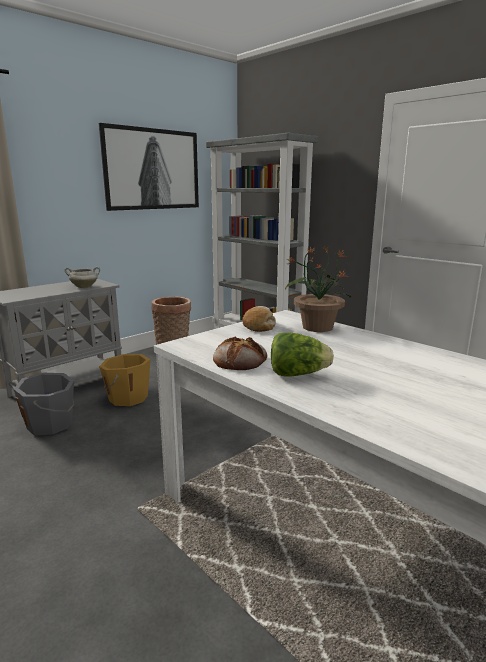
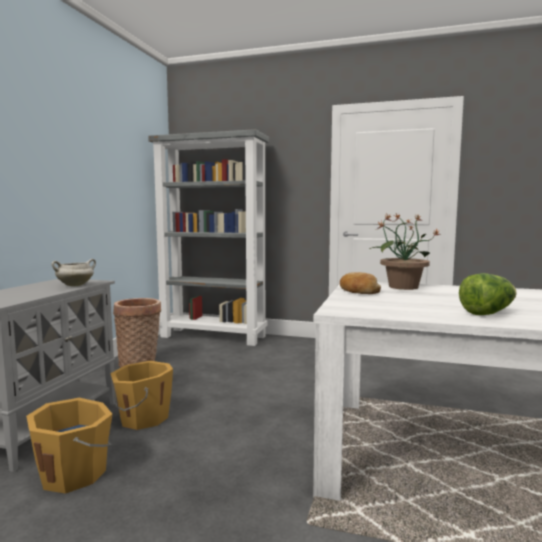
camera: 30 degrees left, 10 degrees down
(51, 424) = (75, 473): grey bucket -> orange bucket
(152, 169) = (104, 157): picture -> none
(240, 360) = (420, 312): bread -> none

